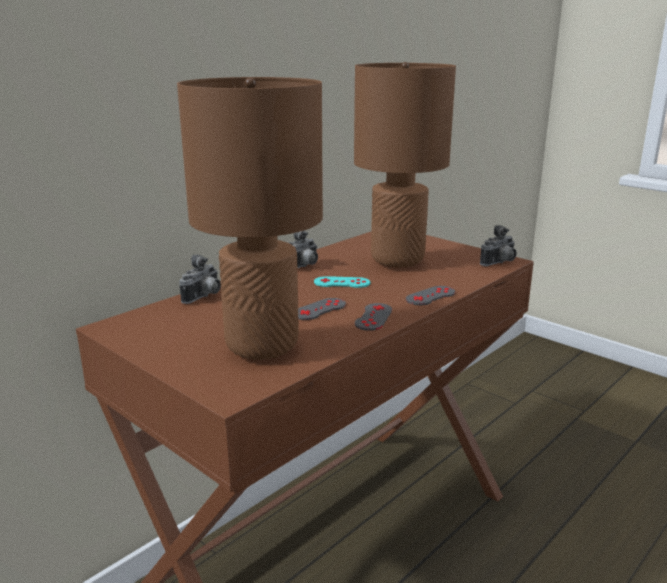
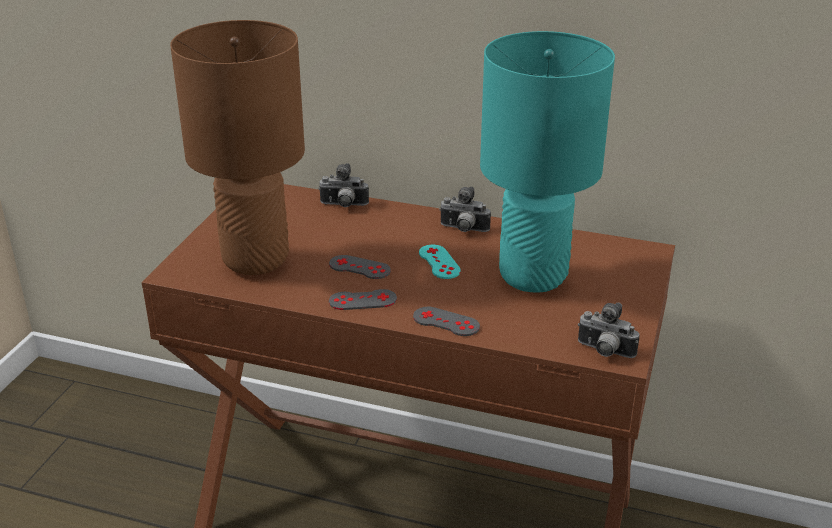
camera: 65 degrees right, 10 degrees up
(398, 263) = (534, 281): brown table lamp -> turquoise table lamp

